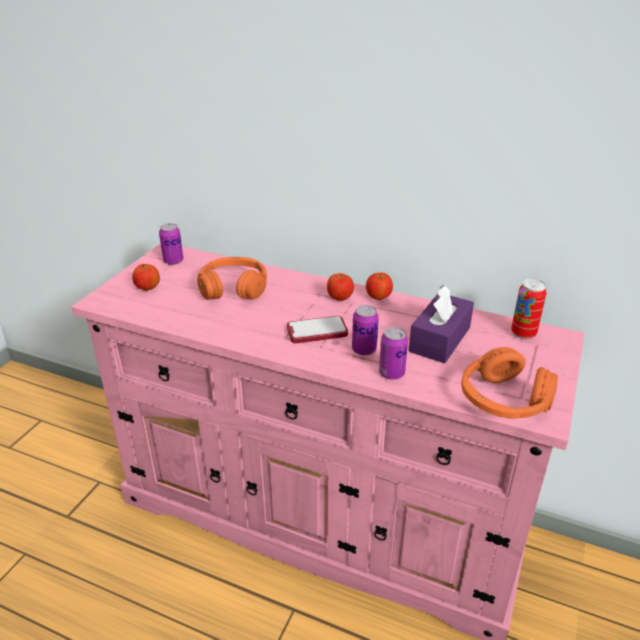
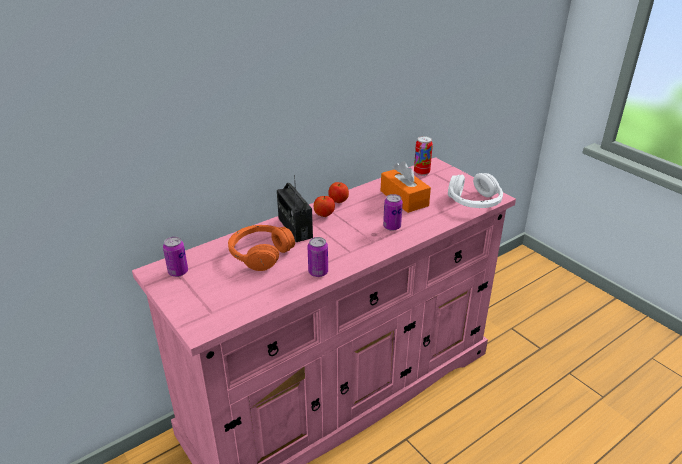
camera: 60 degrees left, 0 degrees up
(148, 288) = (211, 297): apple -> none
(297, 290) = (295, 228): none -> radio
(317, 331) = (355, 236): phone -> none
(391, 373) = (424, 226): can -> can (318, 272)
(440, 339) = (404, 198): purple tissue box -> orange tissue box
(503, 400) = (474, 202): orange headphones -> white headphones

